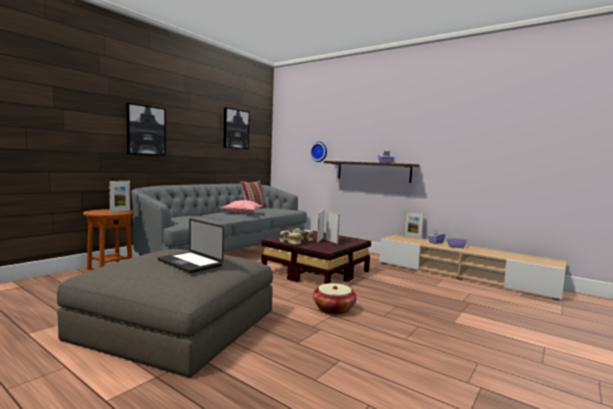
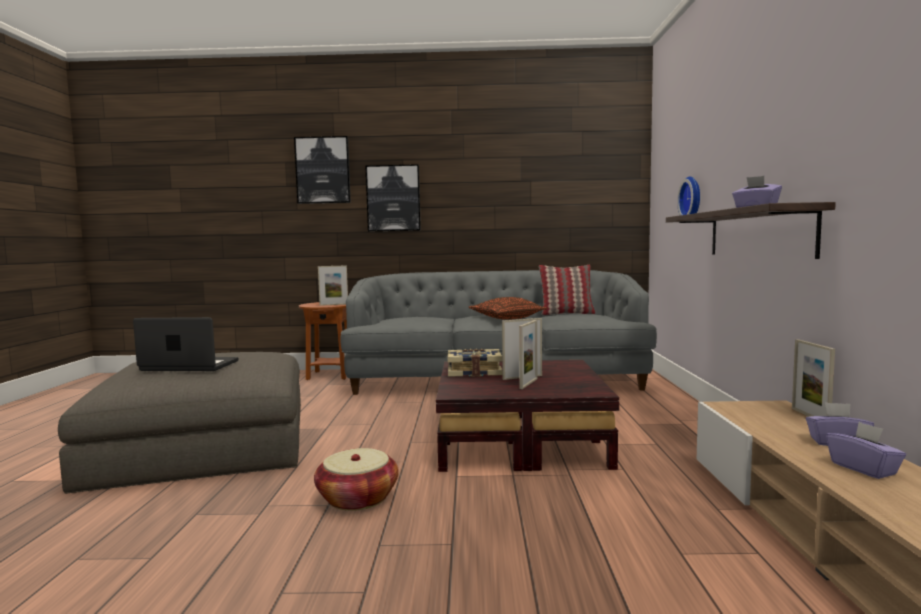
camera: 55 degrees right, 0 degrees up
(190, 263) = (190, 366): laptop -> laptop turned 90 degrees clockwise
(235, 129) = (555, 176): picture -> picture (323, 170)
(242, 212) = (507, 318): pink pillow -> brown pillow

